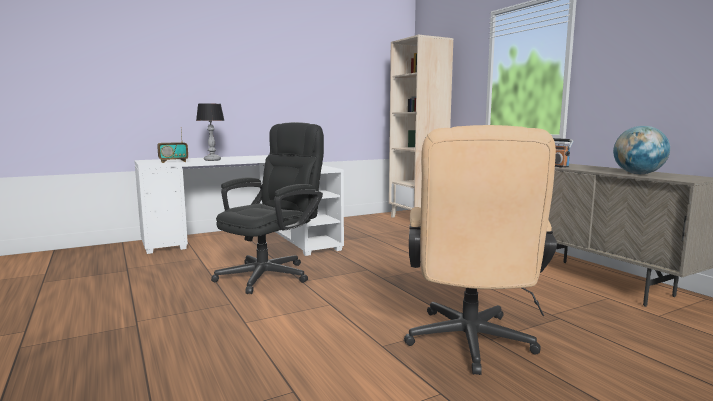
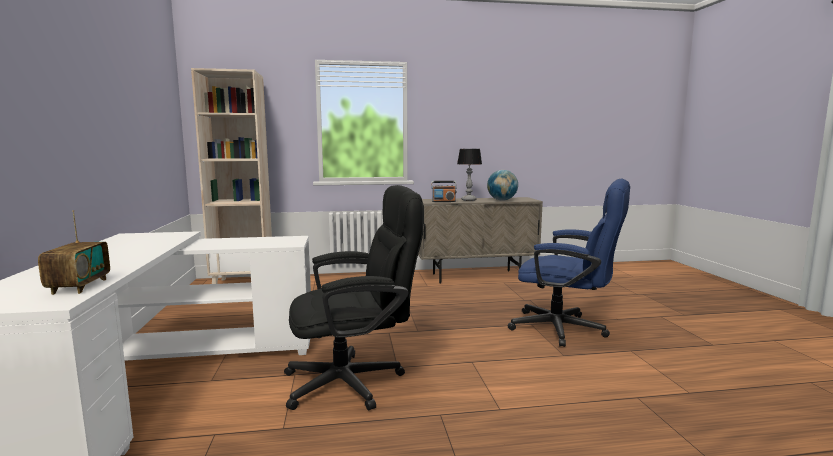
camera: 70 degrees left, 0 degrees up
(212, 160) = (114, 266): table lamp -> table lamp (468, 200)
(271, 274) = (355, 381): black office chair -> black office chair turned 105 degrees clockwise
(469, 346) = (566, 330): beige office chair -> blue office chair

